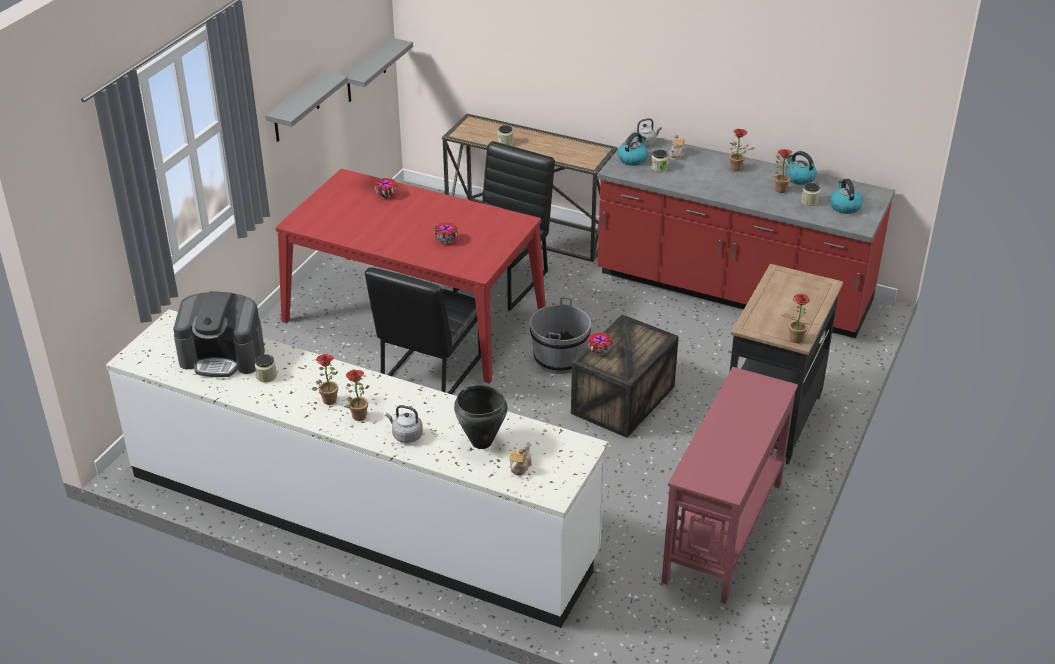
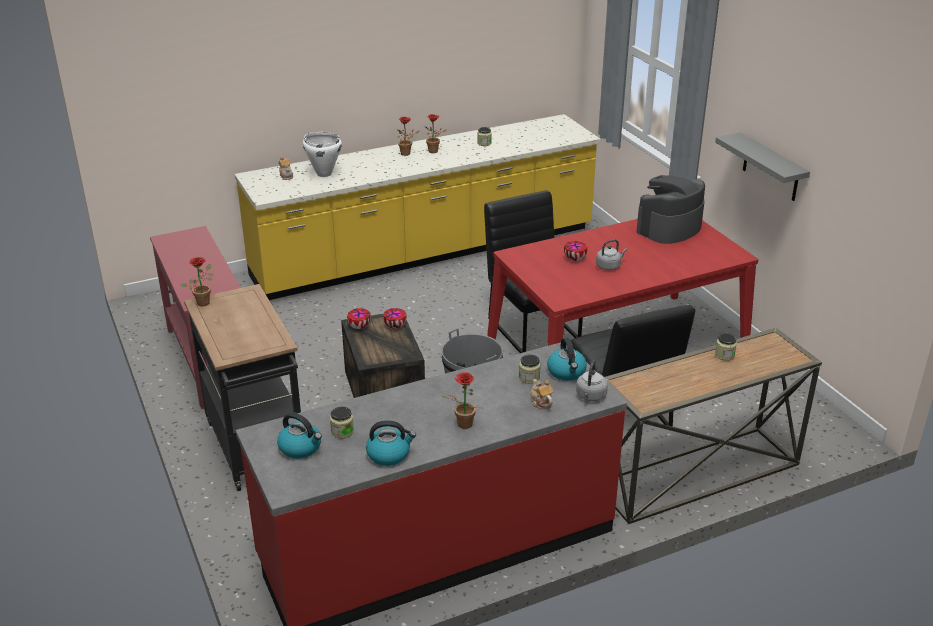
camera: 130 degrees right, 5 degrees down
(223, 356) = (523, 139): coffee machine -> coffee machine (669, 228)
(360, 515) = (426, 253): white counter -> yellow counter
(366, 71) = (866, 246): grey shelf -> none
(386, 196) = (682, 261): bowl -> bowl (358, 327)
(406, 435) = (367, 159): grey kettle -> grey kettle (609, 266)
(481, 442) = (324, 174): black cooking pot -> white cooking pot
(779, 189) = (391, 427): potted plant -> none

